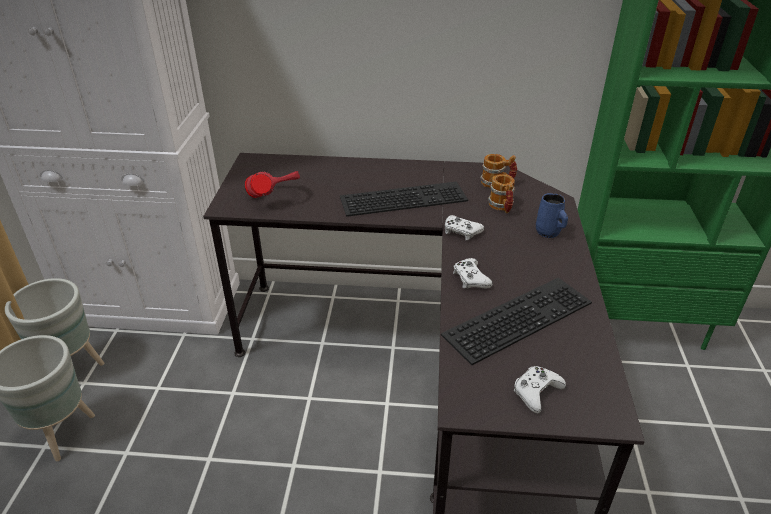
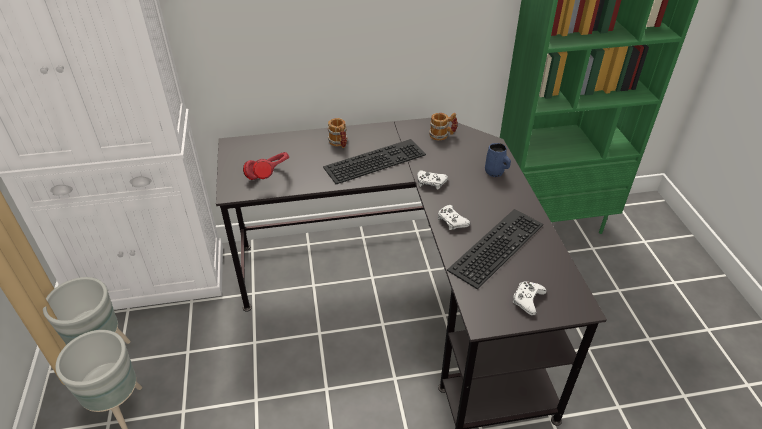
camera: 15 degrees left, 5 degrees up
(502, 207) = (453, 156): mug -> mug (339, 143)

